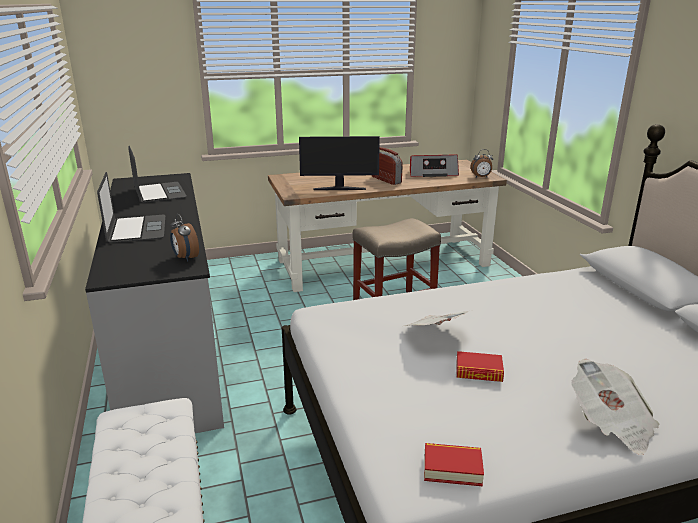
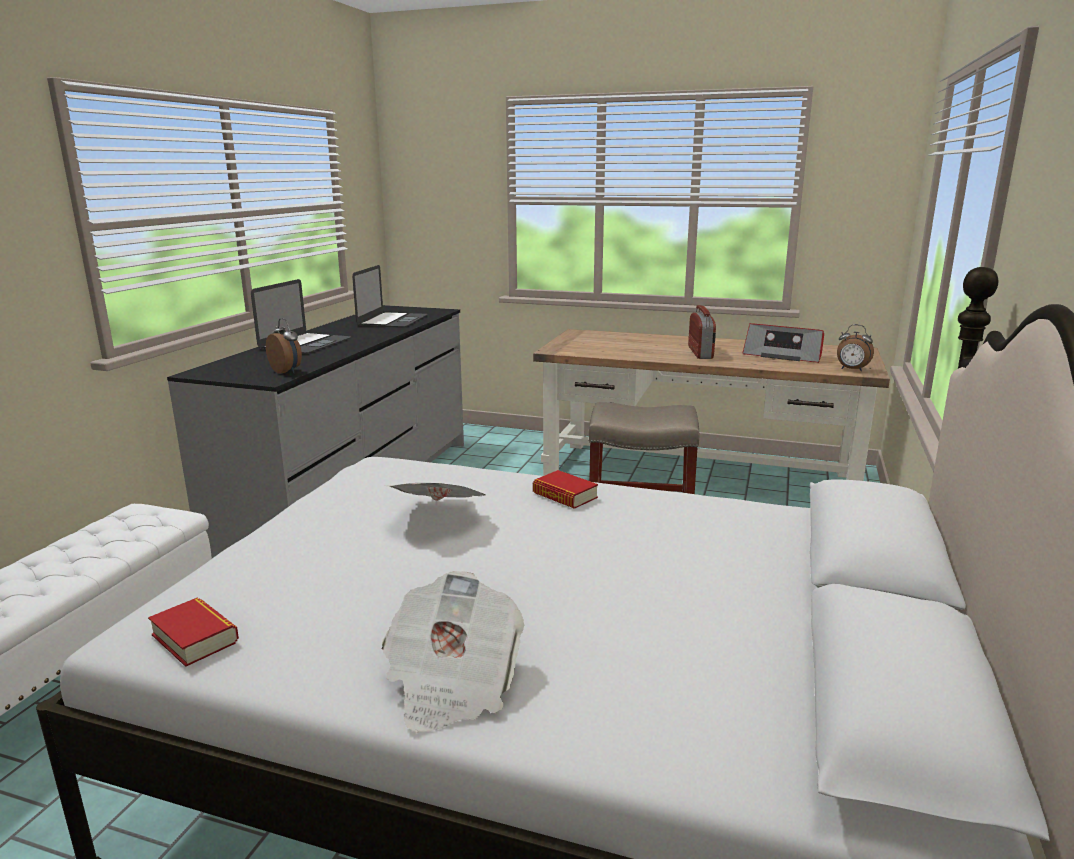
camera: 35 degrees right, 5 degrees down
(185, 258) = (287, 371): alarm clock -> alarm clock turned 135 degrees clockwise
(339, 189) = (620, 352): monitor -> none
(478, 371) = (415, 567): book -> book (565, 495)

